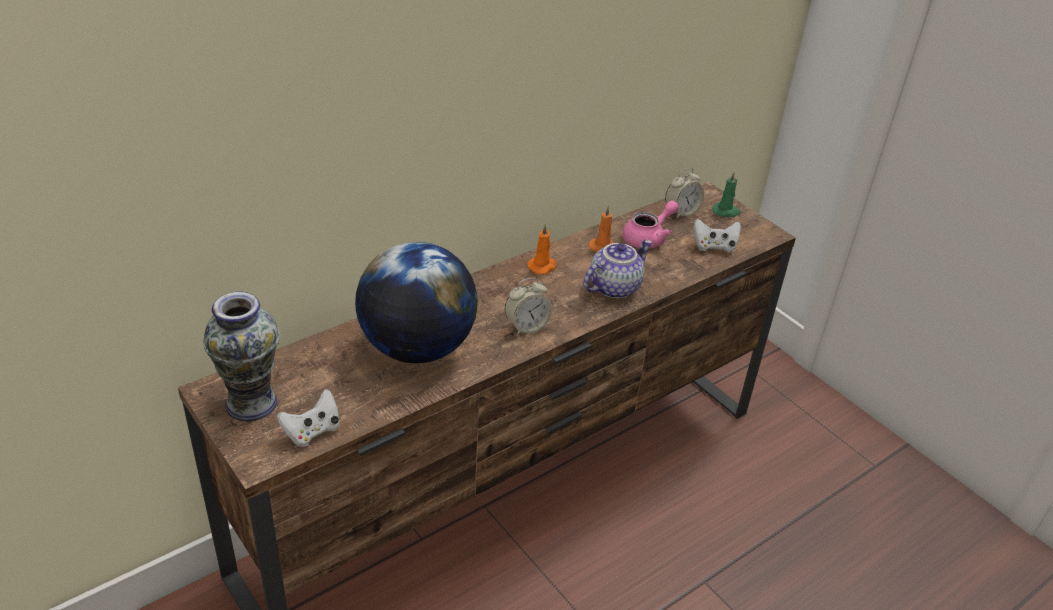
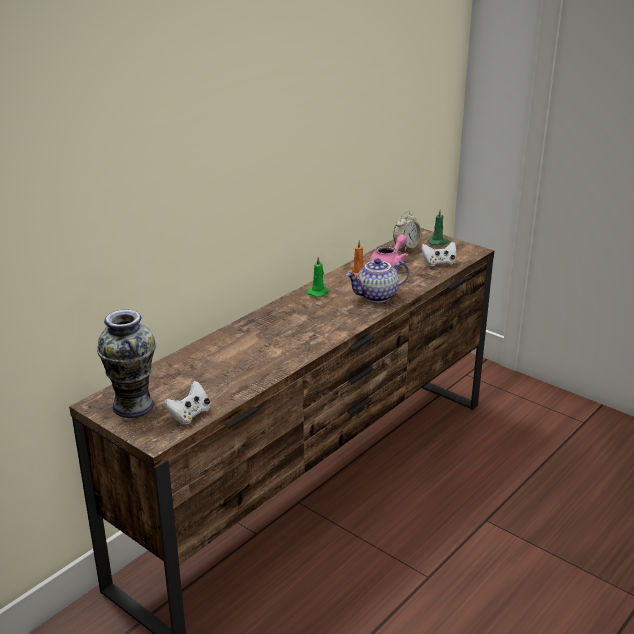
camera: 10 degrees left, 10 degrees down
(417, 348) = (246, 354): globe -> none
(526, 327) = (323, 329): alarm clock -> none
(542, 266) = (318, 292): orange candle -> green candle
(614, 287) = (377, 296): teapot -> teapot turned 150 degrees counterclockwise

